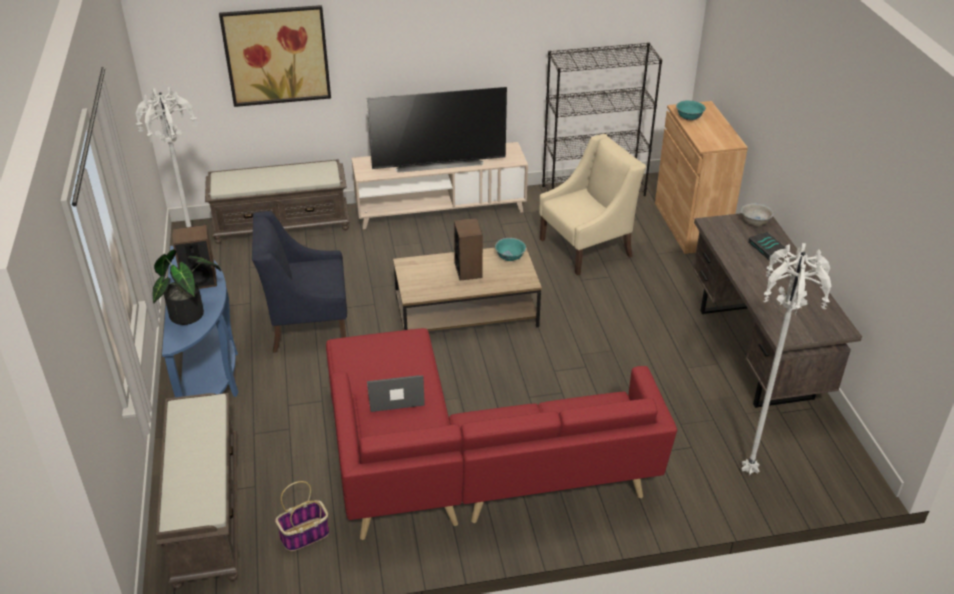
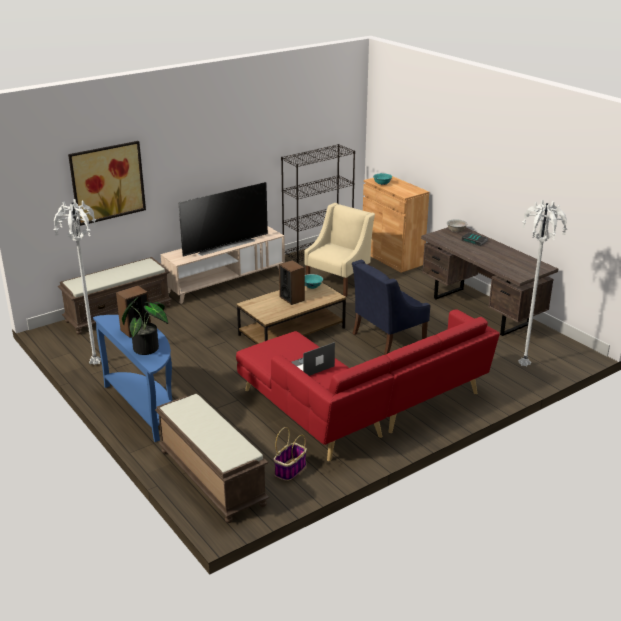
camera: 25 degrees left, 10 degrees down
(307, 323) = (189, 362): blue armchair -> blue armchair (388, 338)

